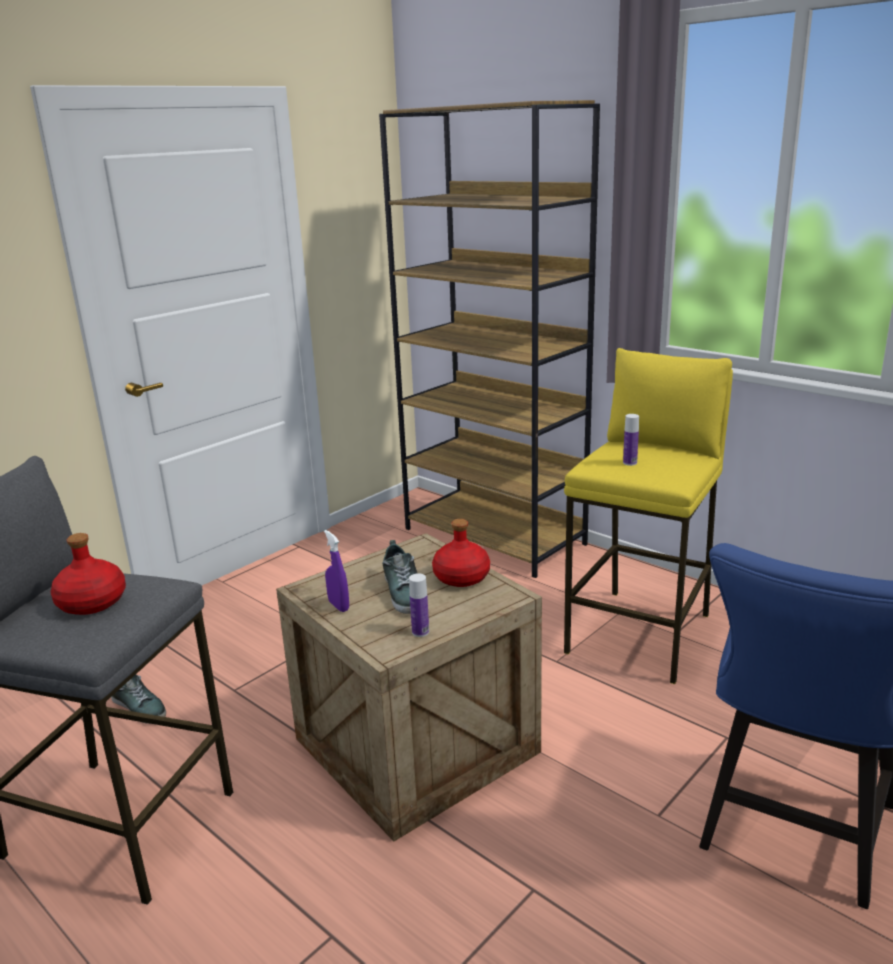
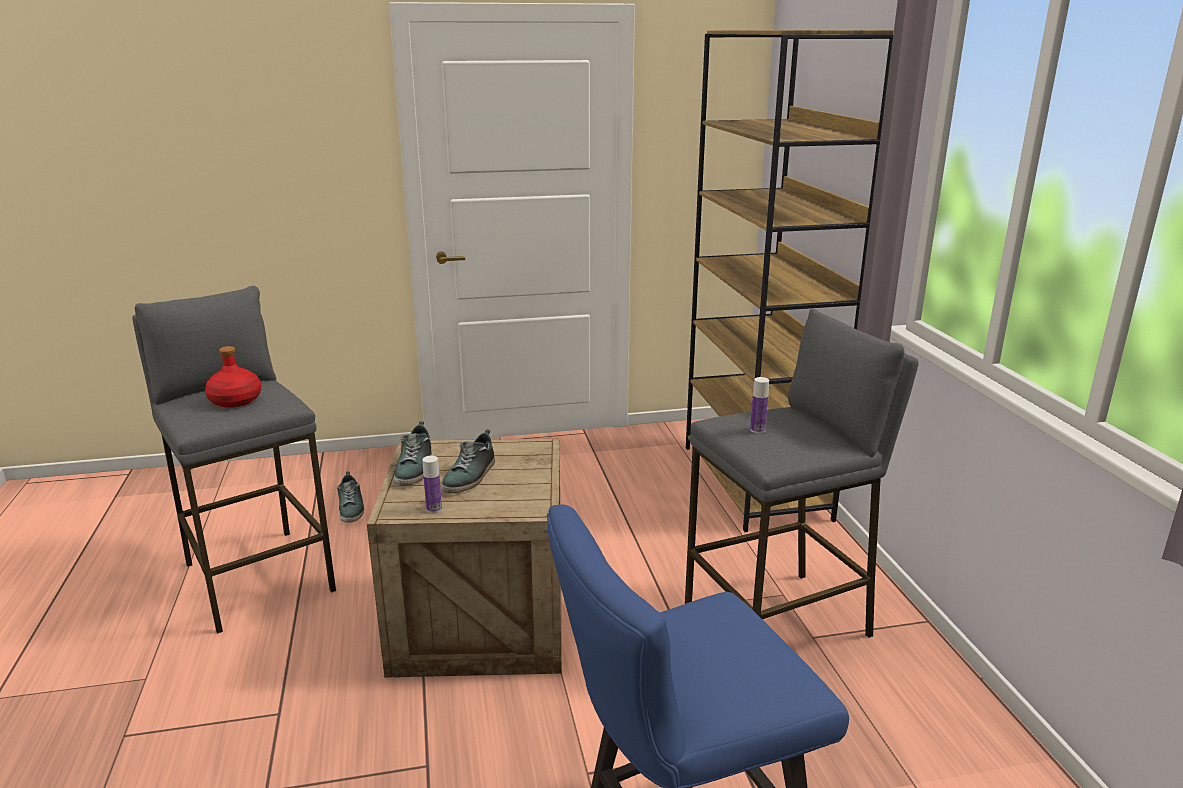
camera: 35 degrees right, 0 degrees up
(338, 606) = (415, 468): purple spray bottle -> shoe
(461, 577) = (526, 481): red bottle -> none
(641, 633) = (778, 622): yellow stool -> grey stool

